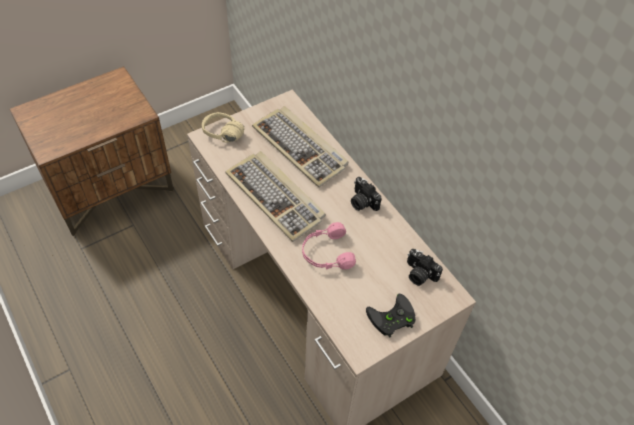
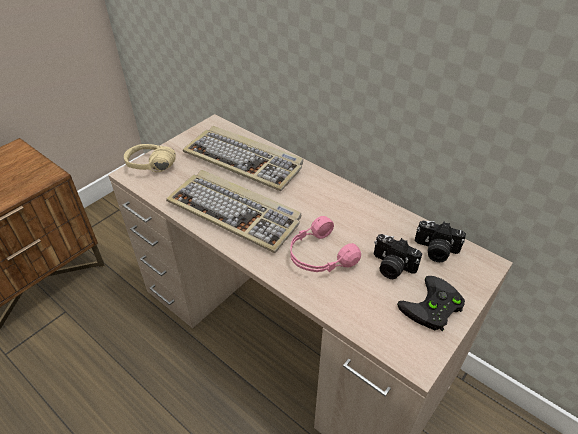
camera: 15 degrees left, 10 degrees down
(362, 202) = (335, 195): camera -> camera (391, 267)

